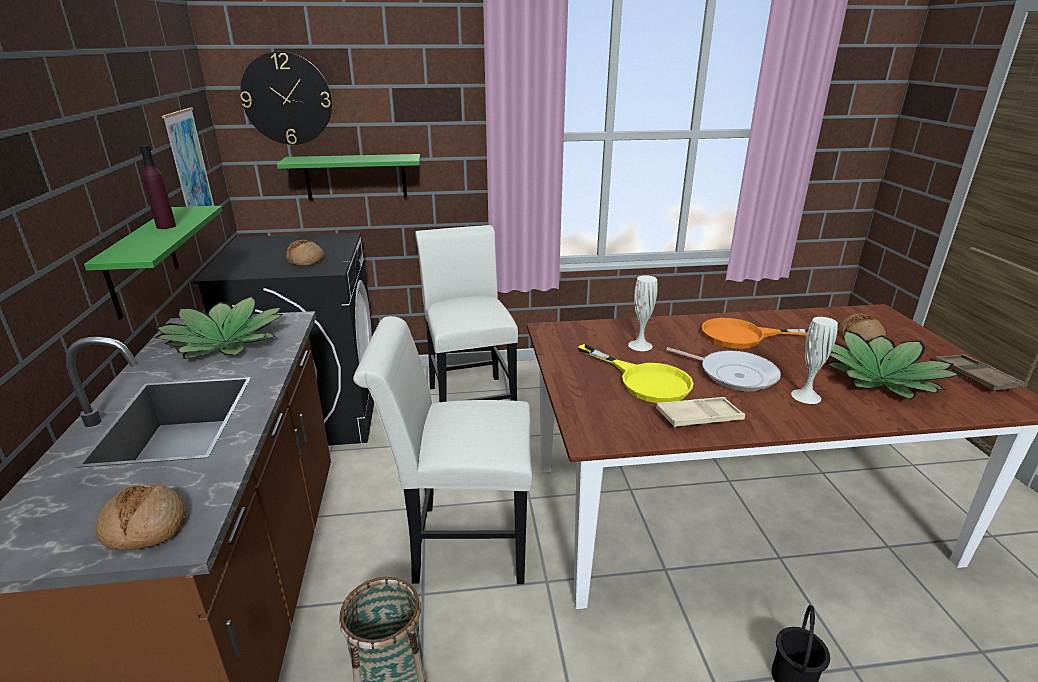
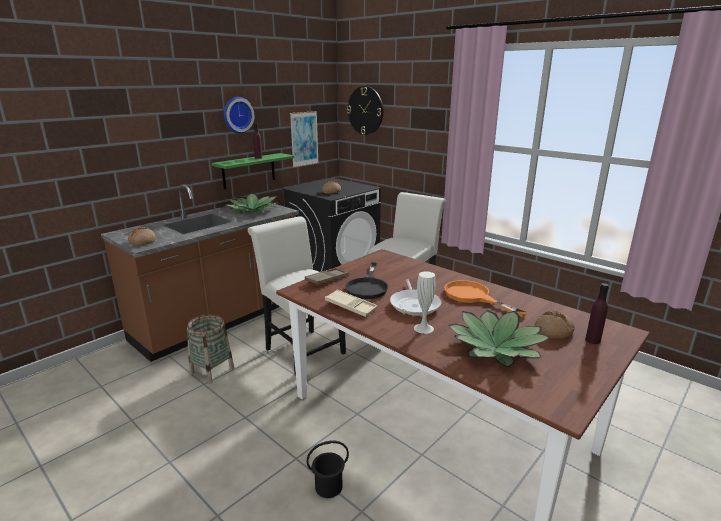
camera: 50 degrees right, 5 degrees down
(92, 131) = (237, 115): none -> wall clock
(356, 177) = (388, 156): green shelf -> none
(640, 345) = (405, 276): white vase -> none
(645, 380) = (368, 286): yellow frying pan -> black frying pan
(890, 330) = (592, 340): none -> purple bottle
(974, 377) = (570, 383): brown tray -> brown tray (327, 279)

